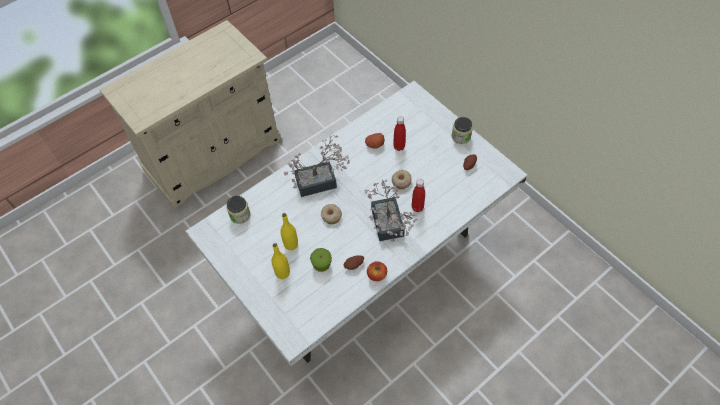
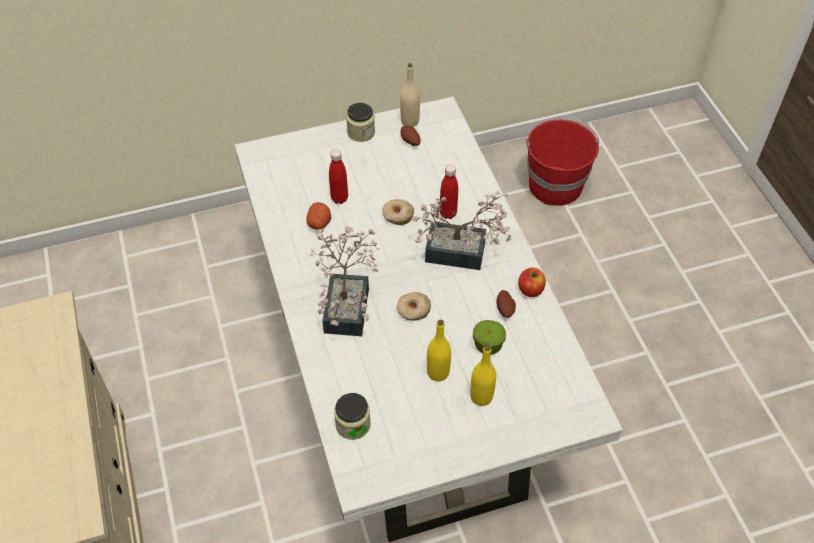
camera: 70 degrees left, 5 degrees down
(487, 158) = (410, 121): none -> beige bottle
(575, 300) = (554, 185): none -> red bucket

